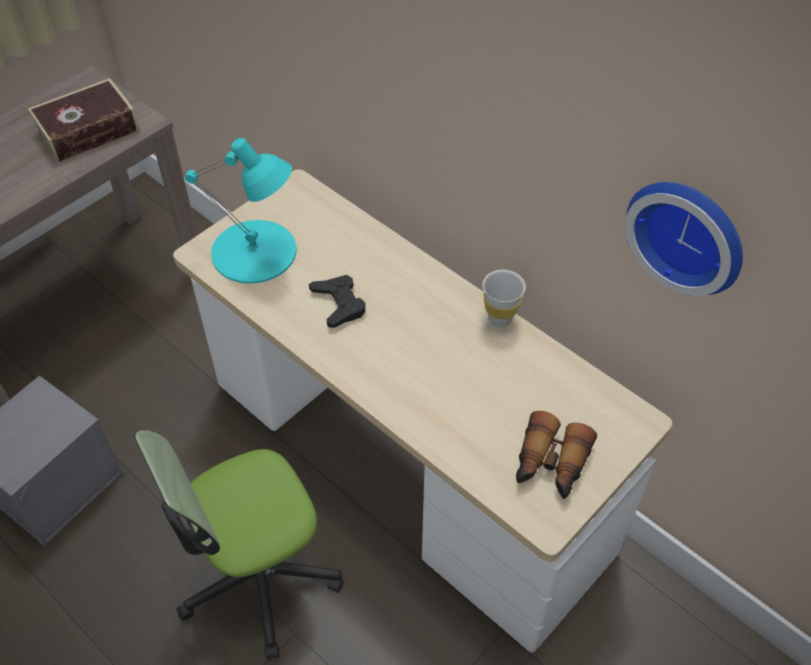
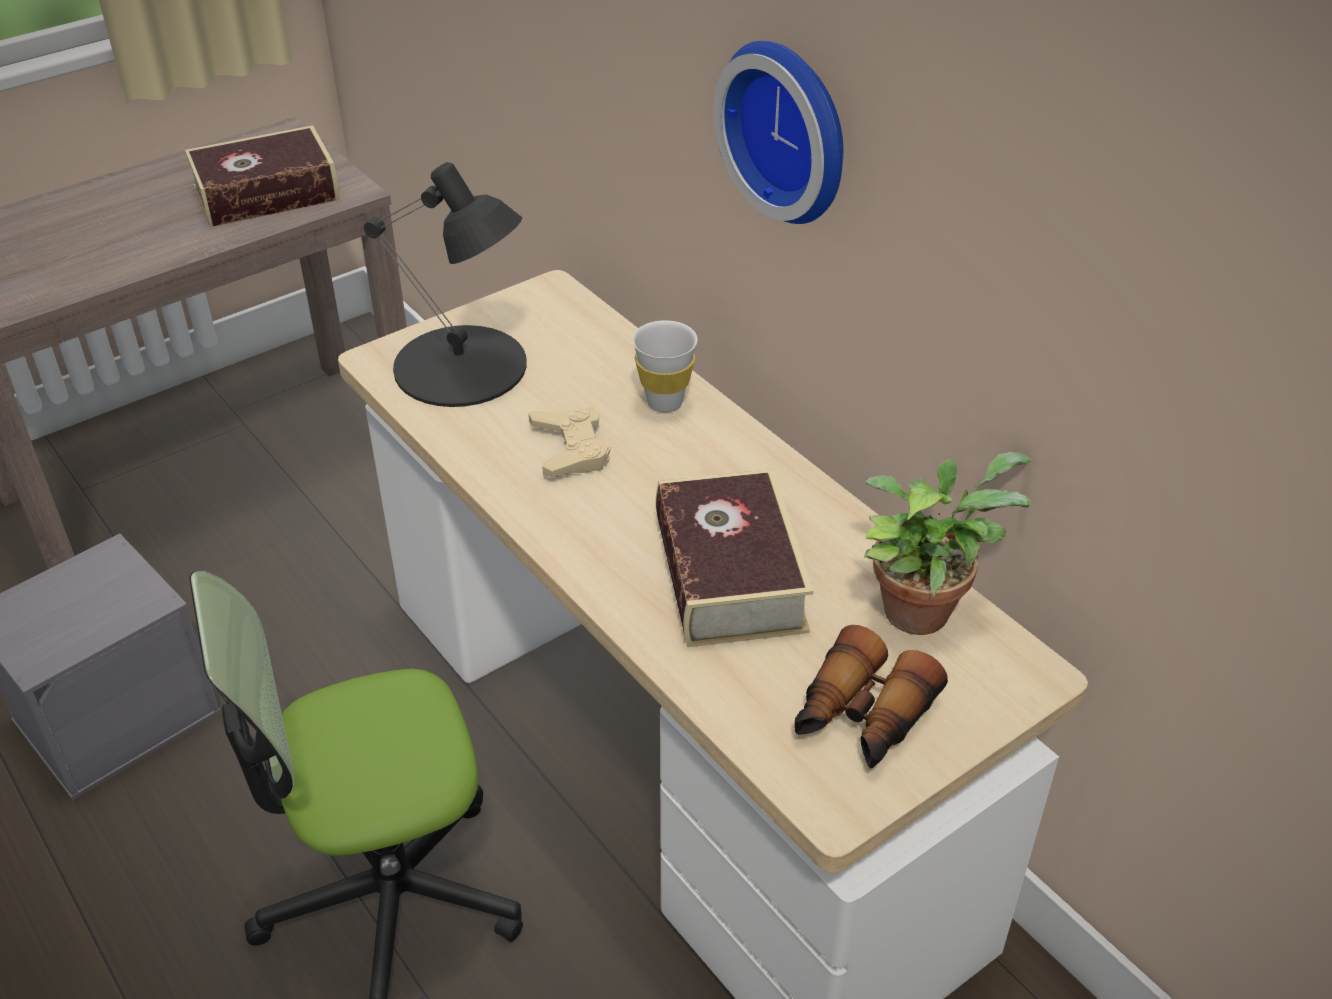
camera: 10 degrees right, 10 degrees down
(255, 252) = (462, 367): turquoise table lamp -> black table lamp
(339, 304) = (570, 449): black game controller -> beige game controller
(455, 380) = (729, 575): none -> book
(499, 319) = (823, 498): white cup -> white cup (664, 402)
(570, 385) = (921, 606): none -> potted plant
(689, 233) = (1117, 311): wall clock -> wall clock (791, 129)

